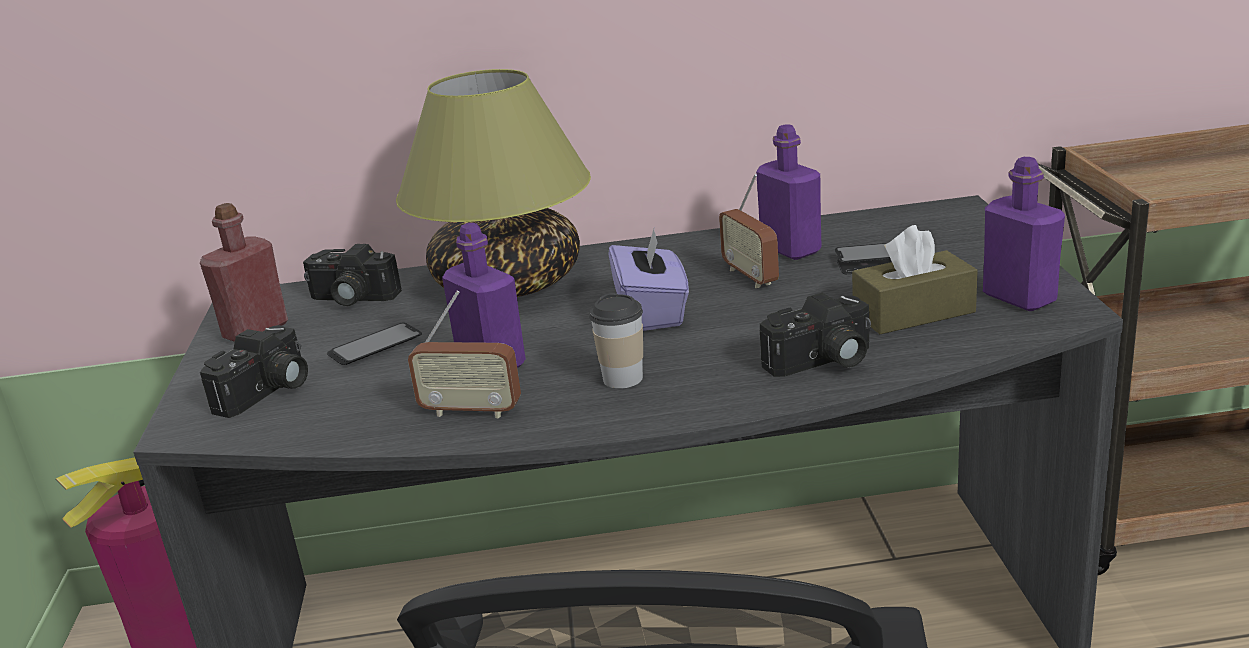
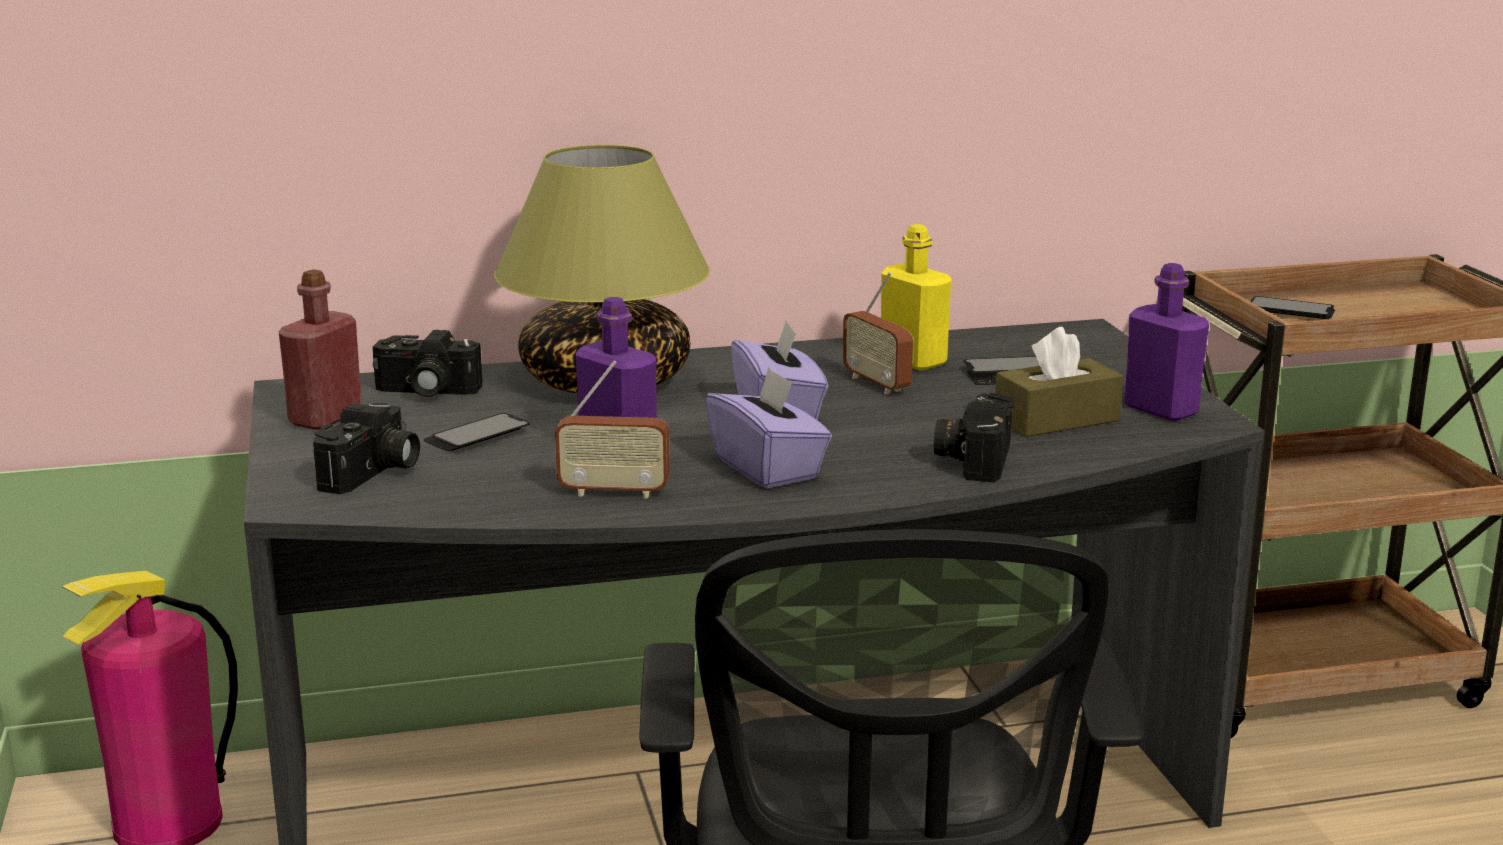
camera: 10 degrees left, 5 degrees down
(623, 379) = (768, 468): cup -> purple tissue box
(790, 249) = (913, 361): purple bottle -> yellow bottle
(822, 362) = (973, 458): camera -> camera turned 135 degrees clockwise
(1159, 182) = (1291, 311): none -> phone

